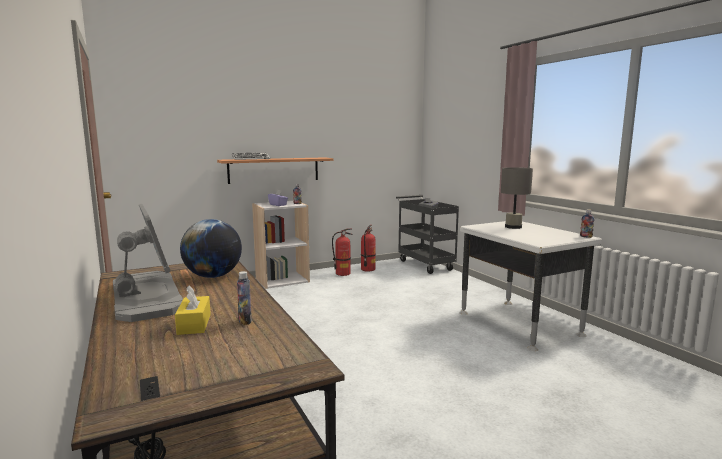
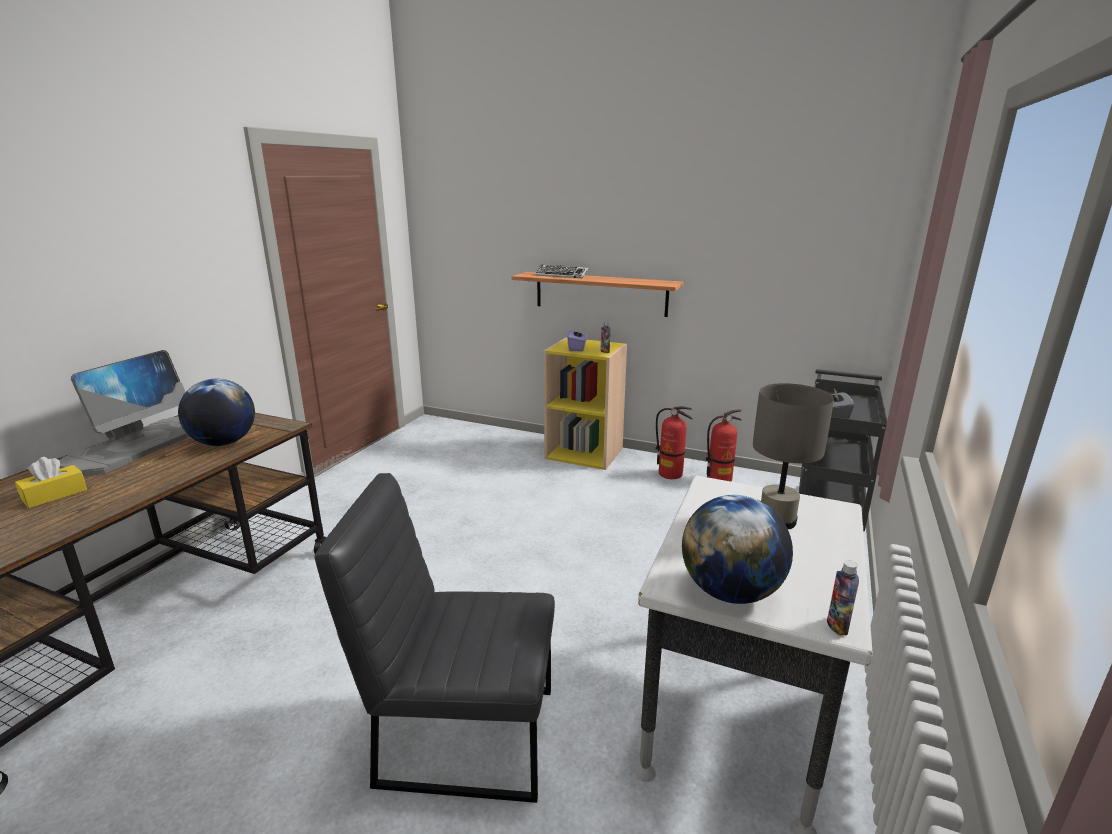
camera: 50 degrees right, 10 degrees up
(245, 321) = (67, 512): bottle -> none
(282, 280) = (585, 453): white bookcase -> yellow bookcase
(470, 377) = (462, 734): none -> grey chair
(554, 240) = (730, 592): none -> globe

